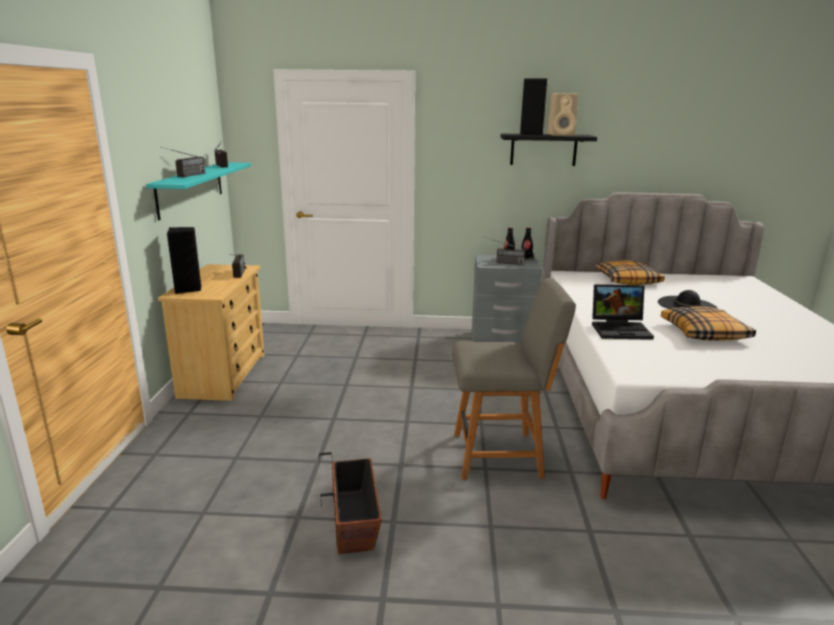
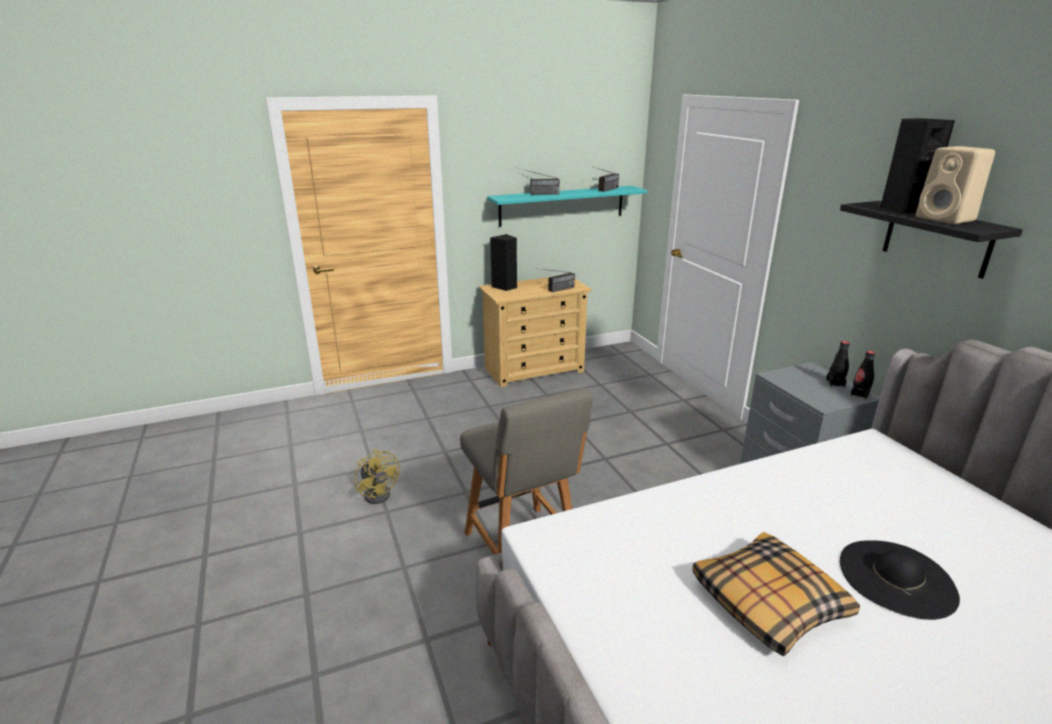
camera: 65 degrees right, 5 degrees up
(354, 520) = (379, 492): planter -> yellow fan
(502, 263) = (803, 383): radio -> none
(621, 329) = (689, 514): laptop -> none
(627, 280) = (943, 500): pillow -> none

